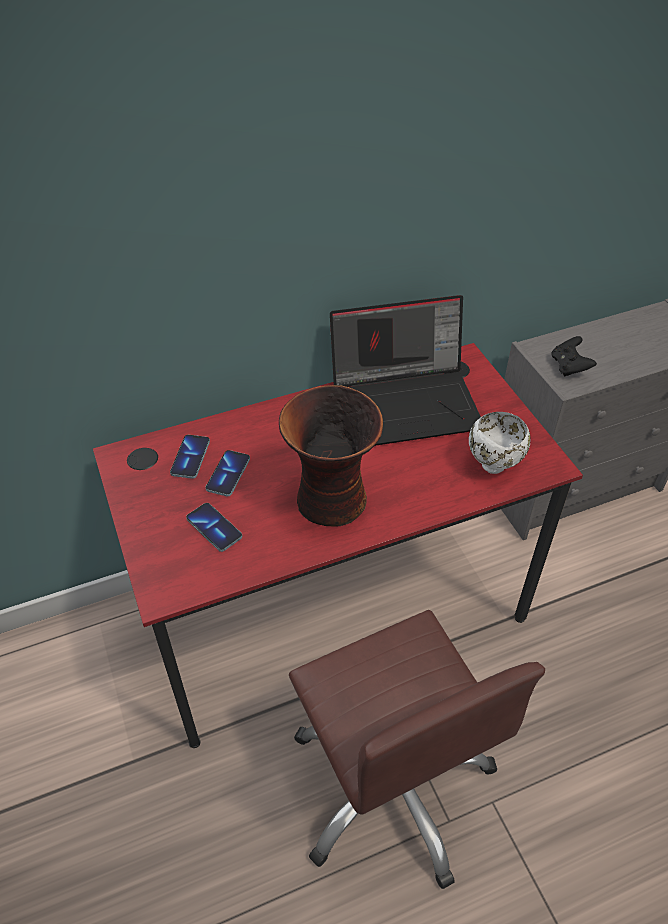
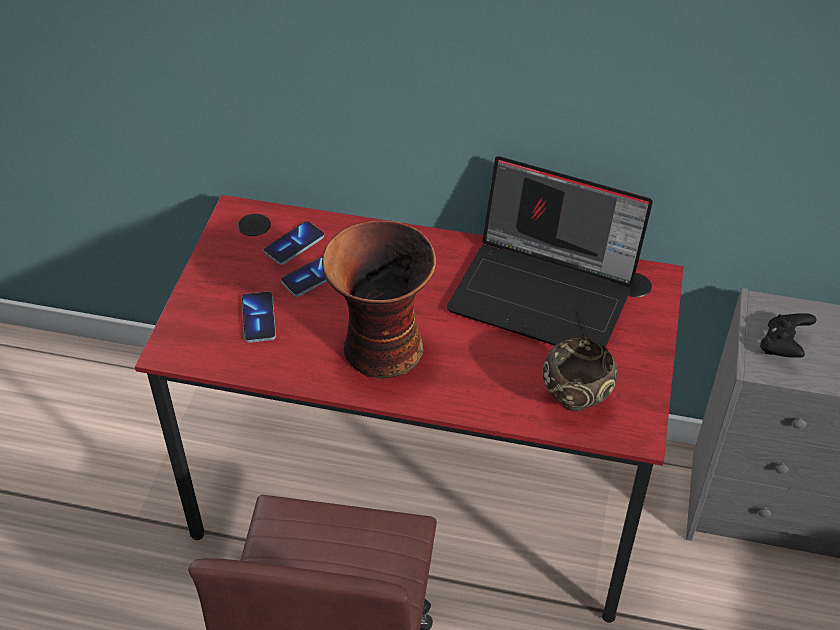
camera: 35 degrees right, 0 degrees up
(494, 464) = (576, 400): white bowl -> brown bowl

